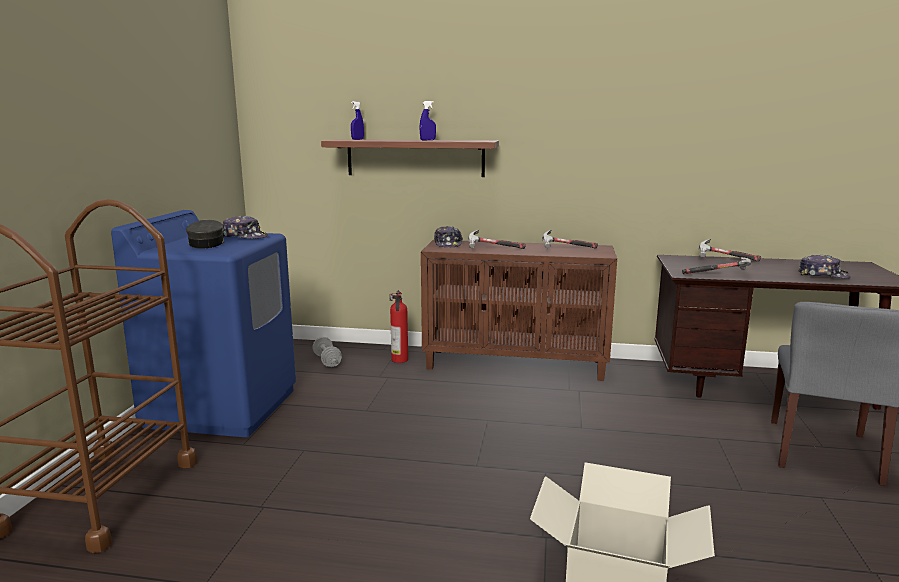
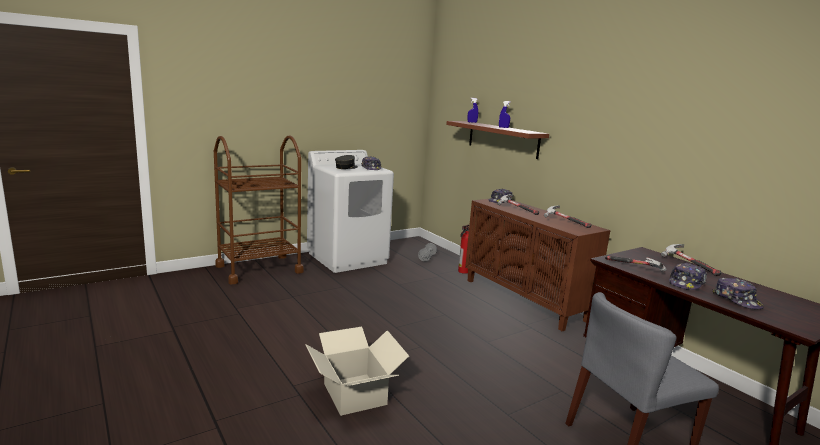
camera: 45 degrees right, 0 degrees up
(223, 407) = (348, 258): blue washing machine -> white washing machine
(771, 274) = (686, 283): none -> cap

